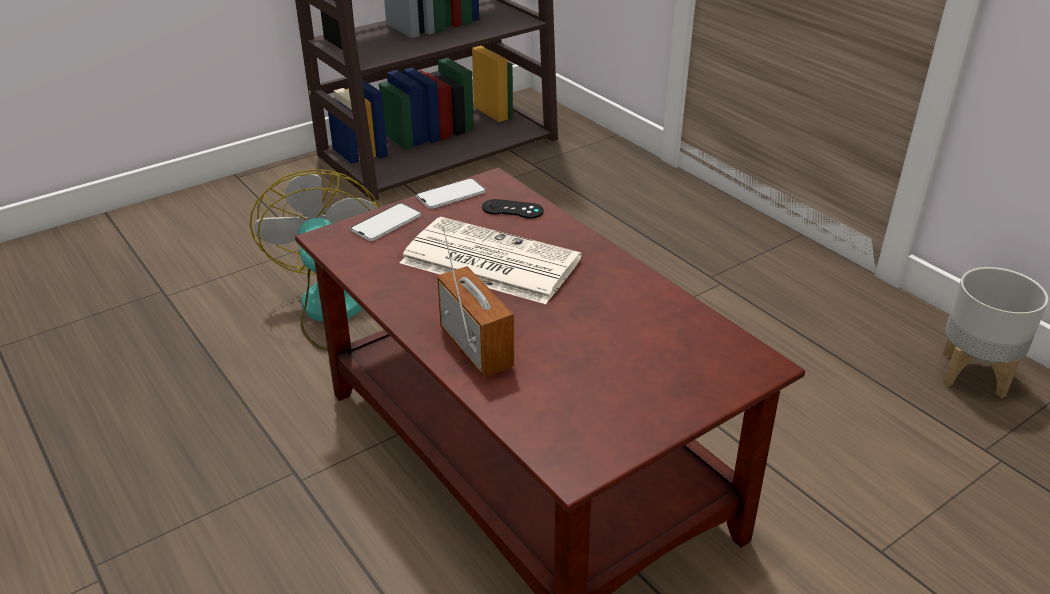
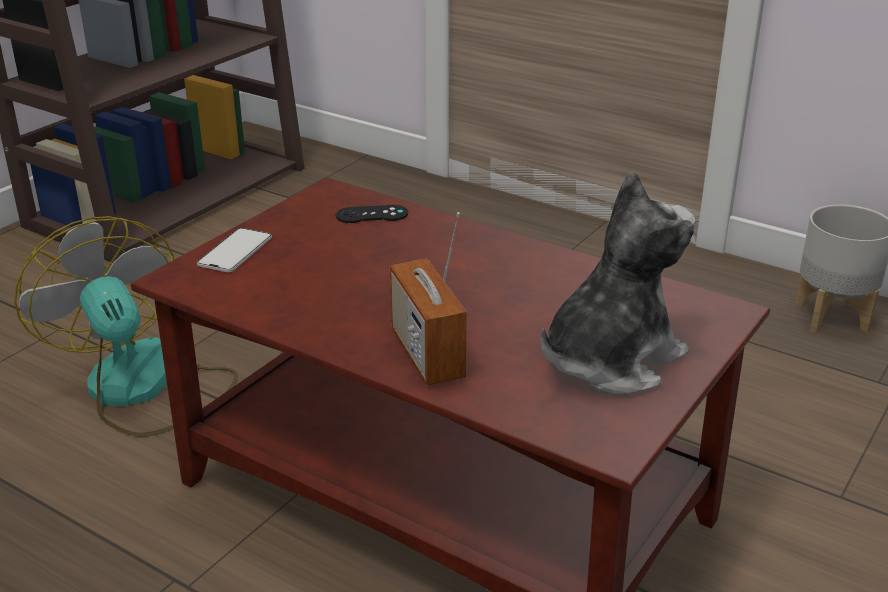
camera: 20 degrees left, 5 degrees down
(451, 194) = (292, 211): phone -> none
(476, 348) = (427, 354): radio -> radio turned 150 degrees counterclockwise
(487, 261) = (379, 269): newspaper -> none
(623, 388) = (609, 360): none -> plush toy

